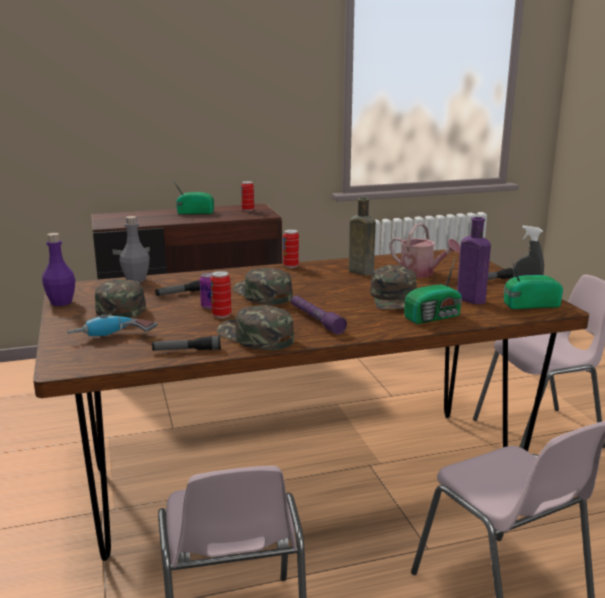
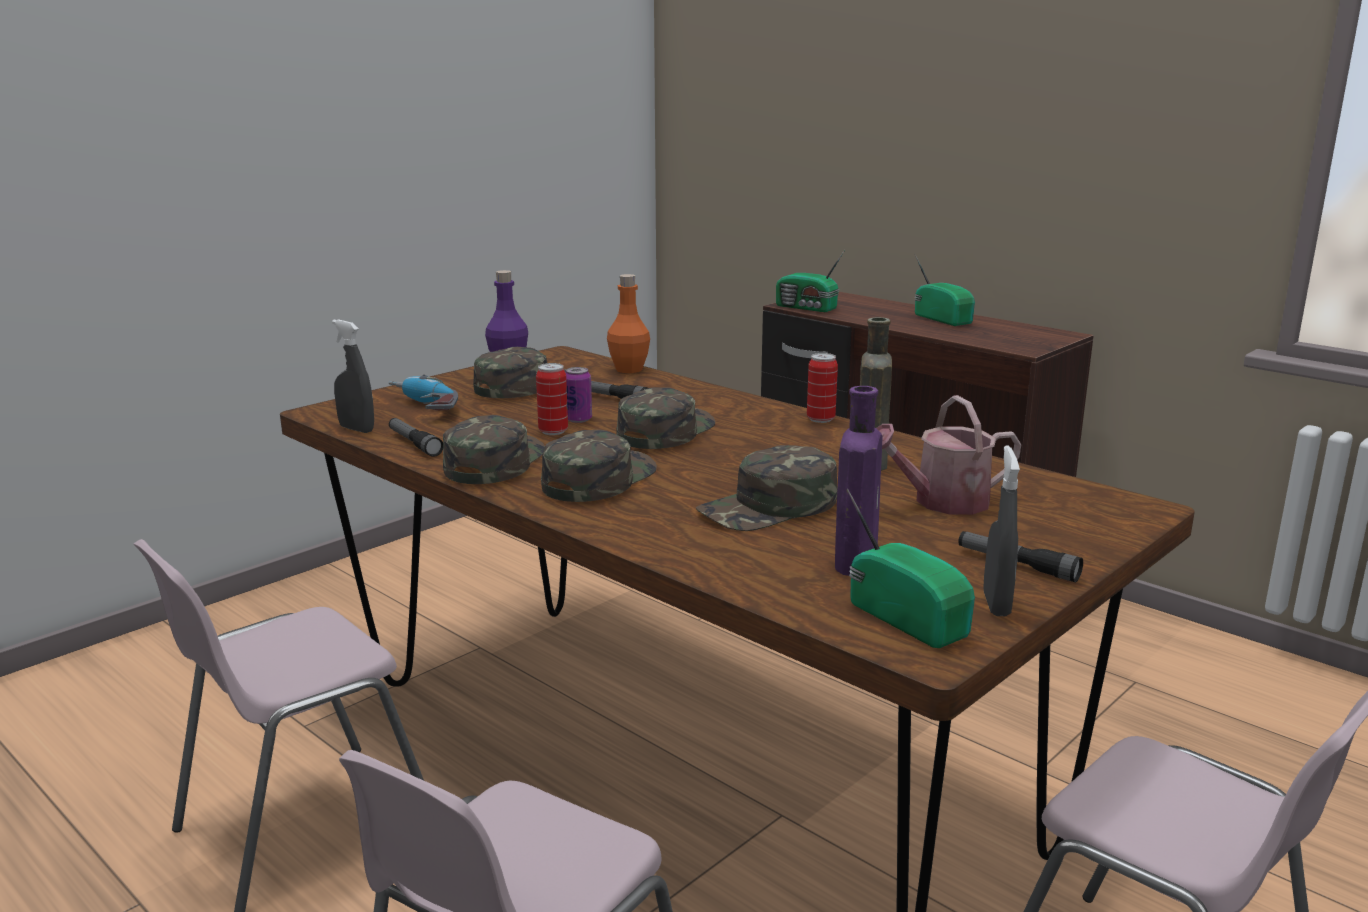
camera: 60 degrees right, 0 degrees up
(126, 362) = (356, 429): none -> grey spray bottle
(136, 280) = (629, 369): grey bottle -> orange bottle
(248, 210) = (1024, 335): can -> none
(316, 320) = (598, 479): purple flashlight -> green cap
(421, 273) = (942, 502): watering can -> watering can turned 60 degrees clockwise
(434, 317) = (715, 549): radio -> radio (807, 308)

